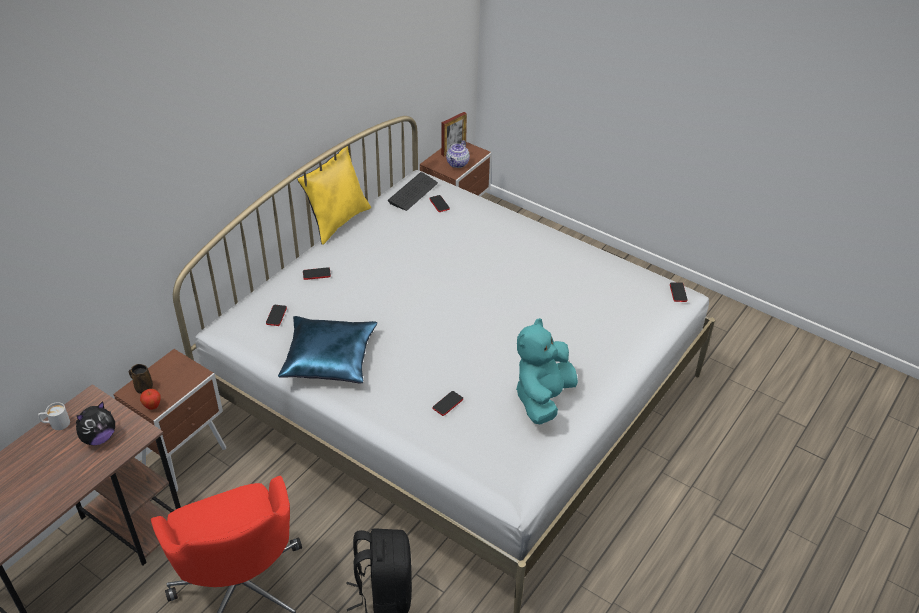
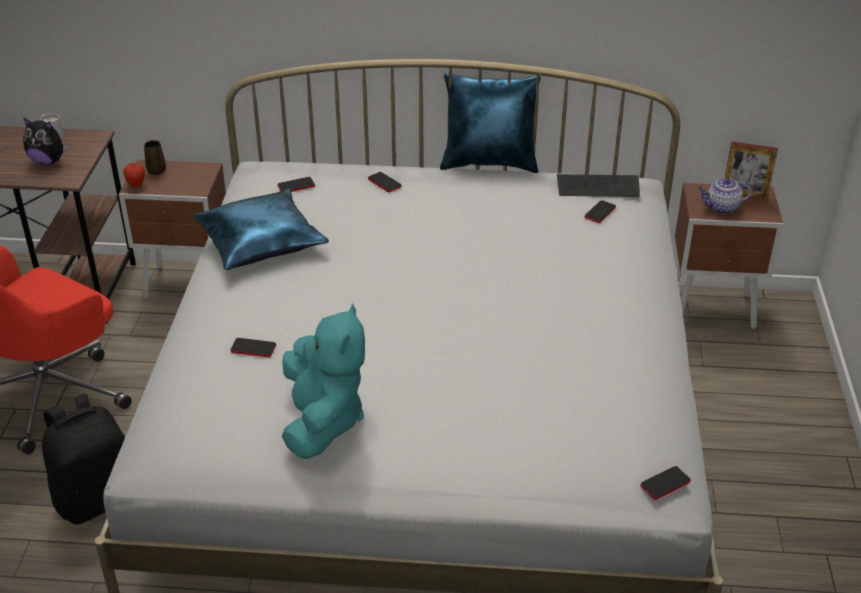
camera: 60 degrees right, 5 degrees down
(337, 221) = (490, 163): yellow pillow -> blue pillow
(543, 398) = (322, 421): turquoise plush toy -> turquoise plush toy turned 90 degrees clockwise

